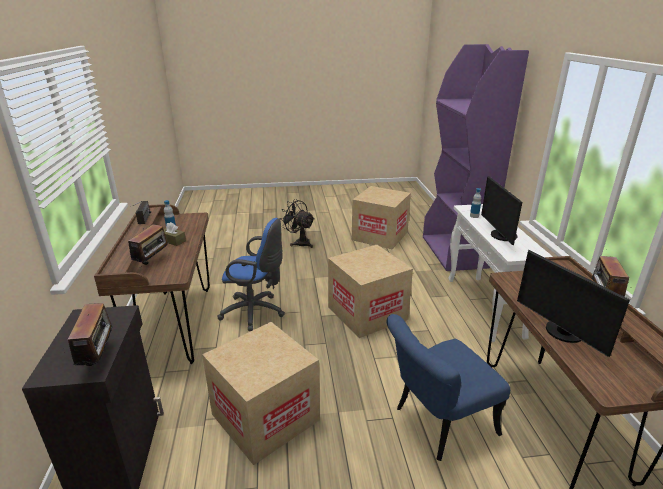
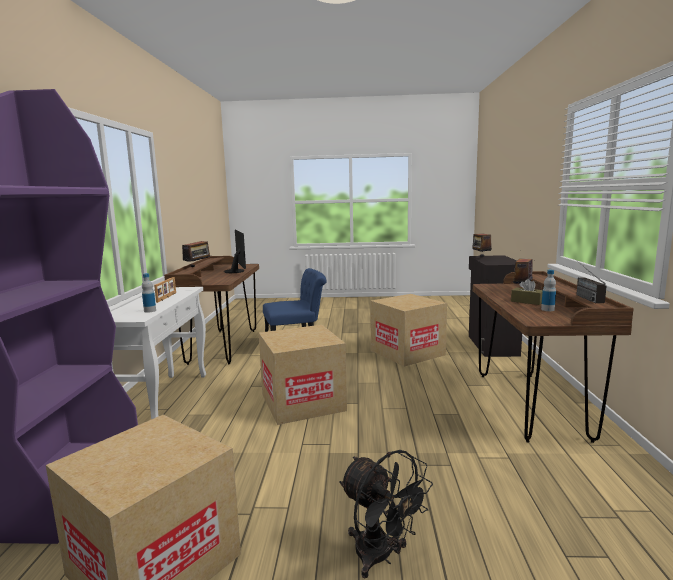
camera: 170 degrees left, 15 degrees down
(255, 312) = (438, 410): blue office chair -> none
(500, 236) = (167, 297): monitor -> picture frame

